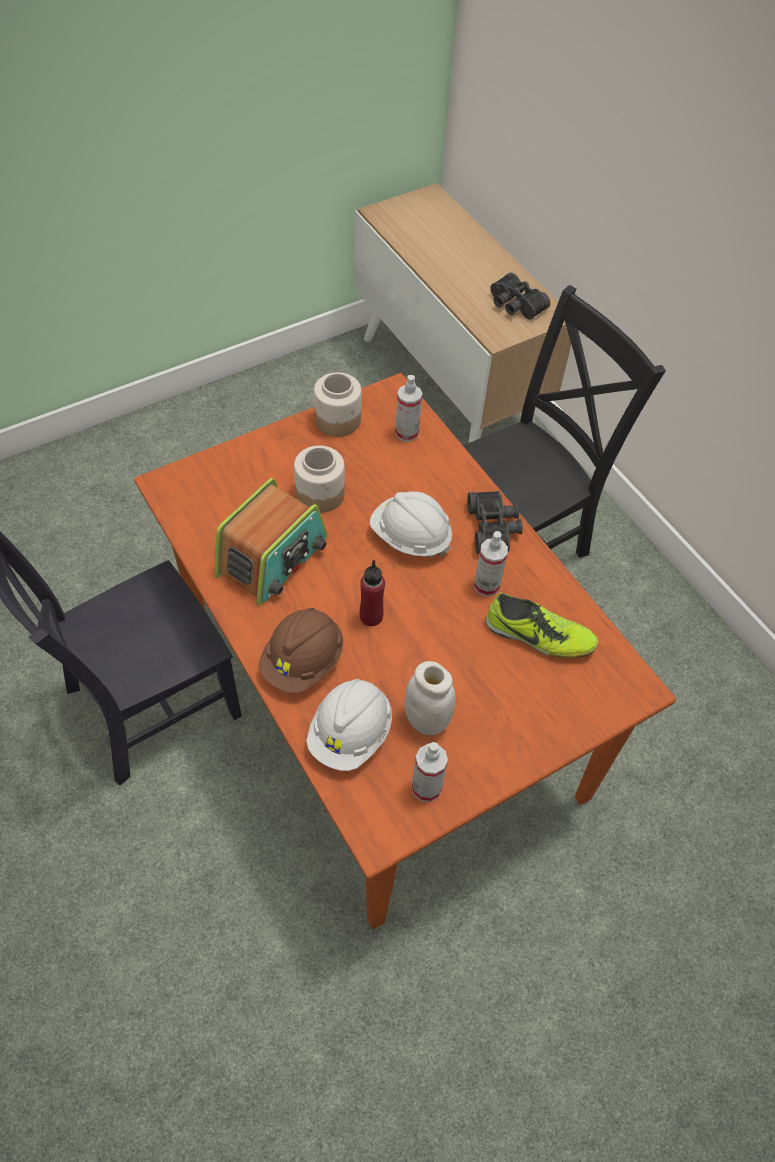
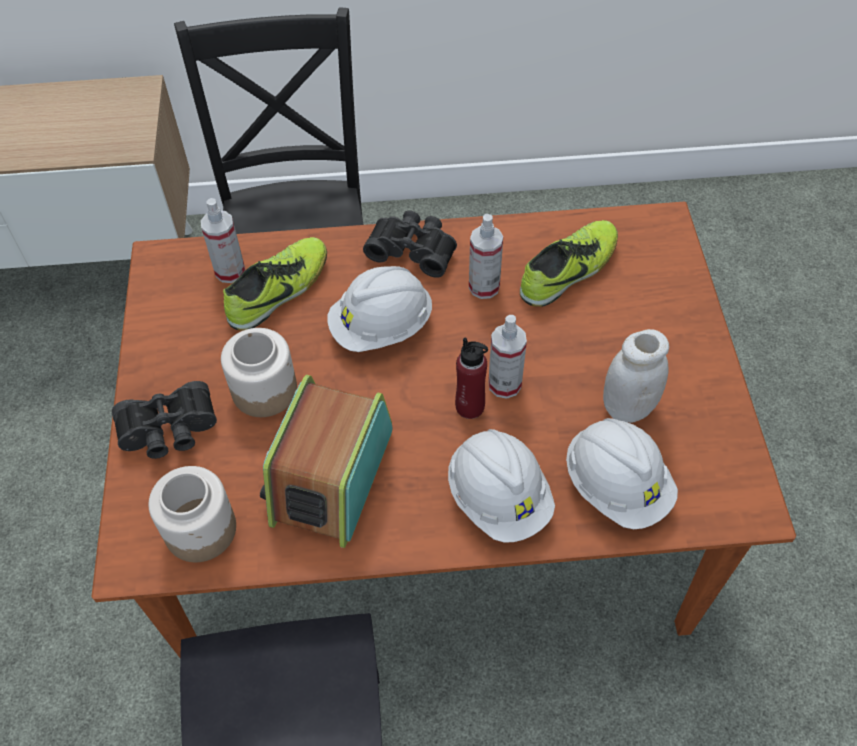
camera: 60 degrees left, 0 degrees up
(273, 558) = (331, 475): radio -> radio turned 135 degrees counterclockwise
(303, 662) = (498, 498): brown hard hat -> white hard hat
(338, 420) = (162, 329): jar -> jar (201, 529)
(407, 467) = (279, 291): none -> shoe
(426, 788) = (709, 440): spray bottle -> spray bottle (504, 384)
(514, 305) = (99, 113): black binoculars -> black binoculars (169, 432)

